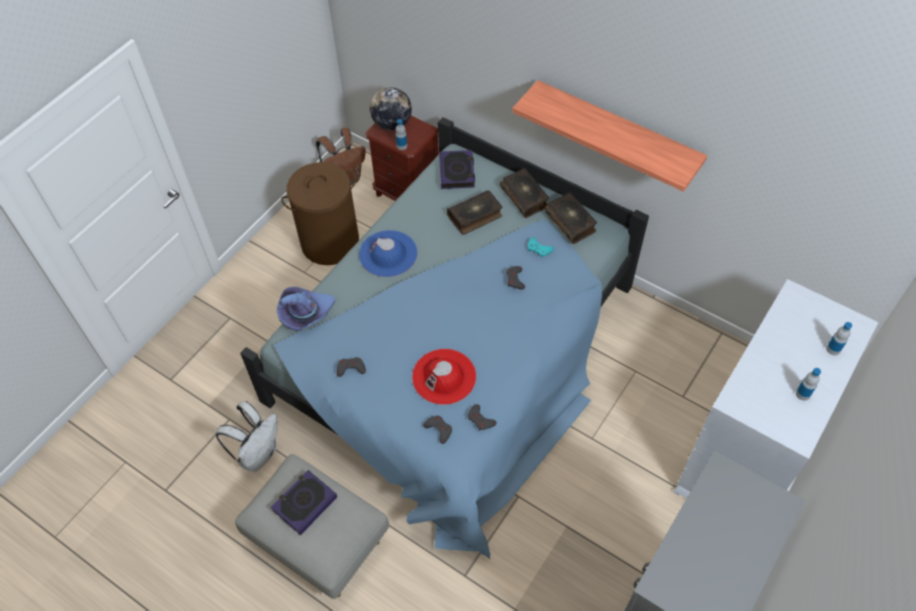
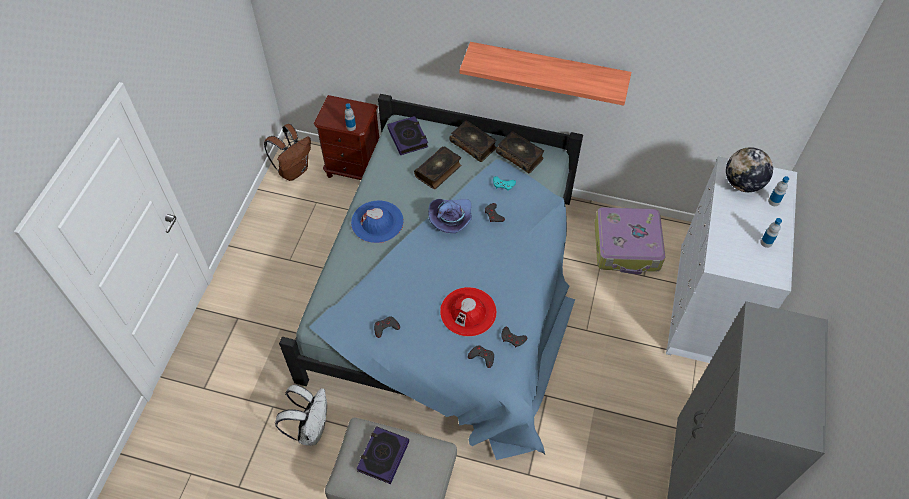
camera: 20 degrees left, 0 degrees up
(305, 313) = (325, 292): purple hat -> purple hat (451, 219)
(330, 242) = (302, 228): brown laundry basket -> none
(392, 124) = (334, 110): globe -> globe (742, 184)
(676, 358) = (627, 246): none -> suitcase

